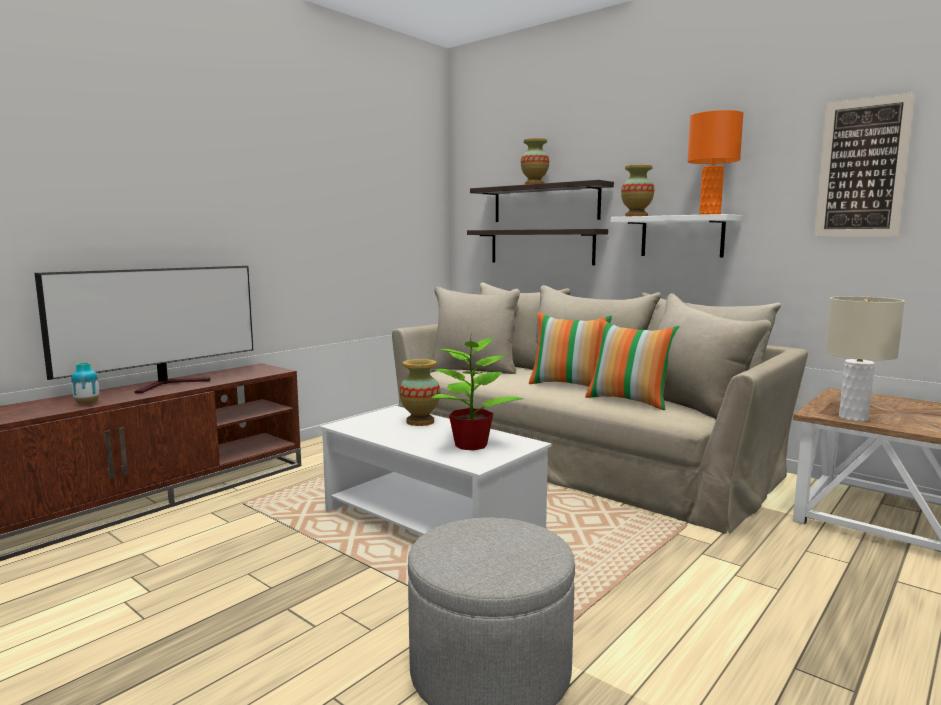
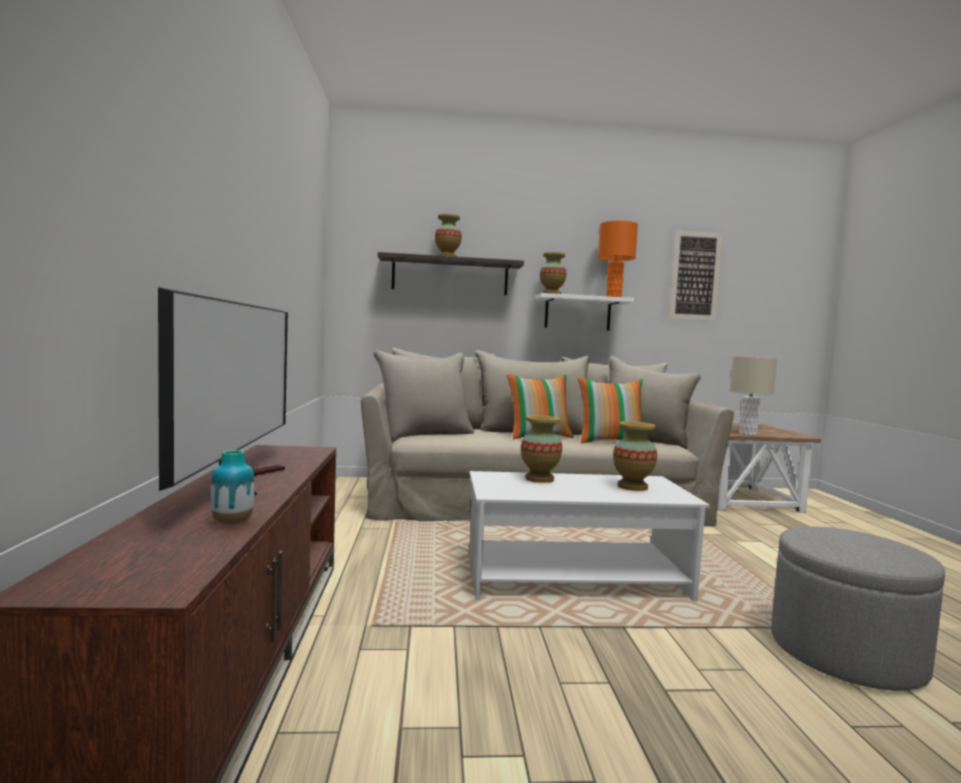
camera: 45 degrees left, 5 degrees down
(472, 445) = (632, 487): potted plant -> vase
(541, 246) = (445, 315): shelf -> none

